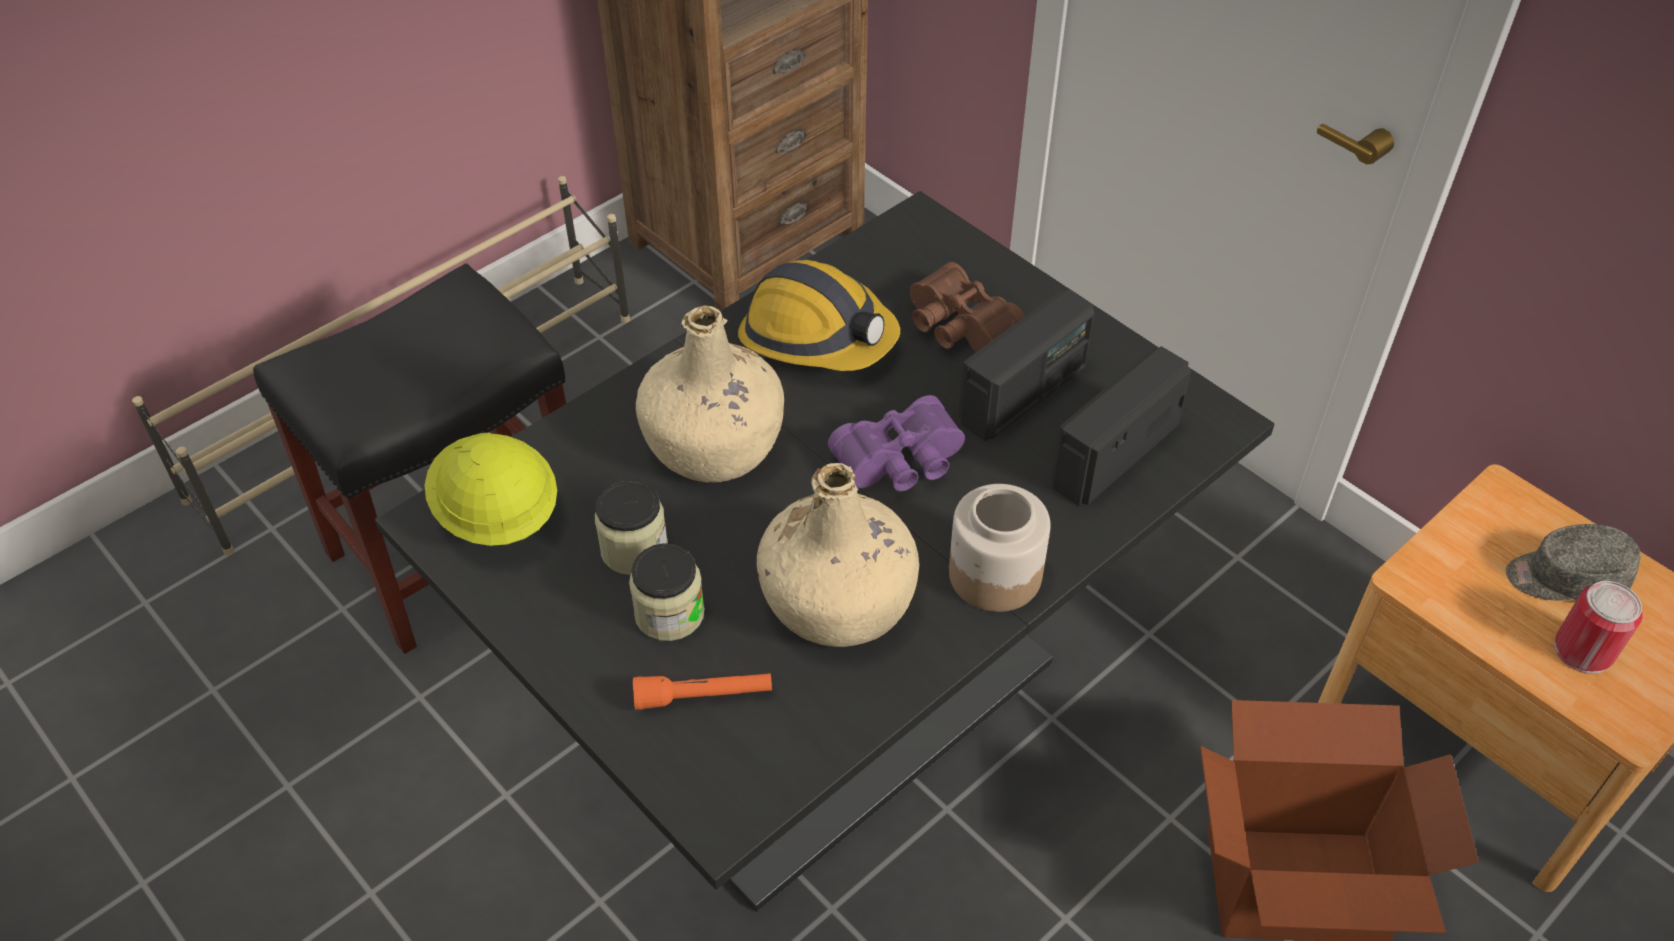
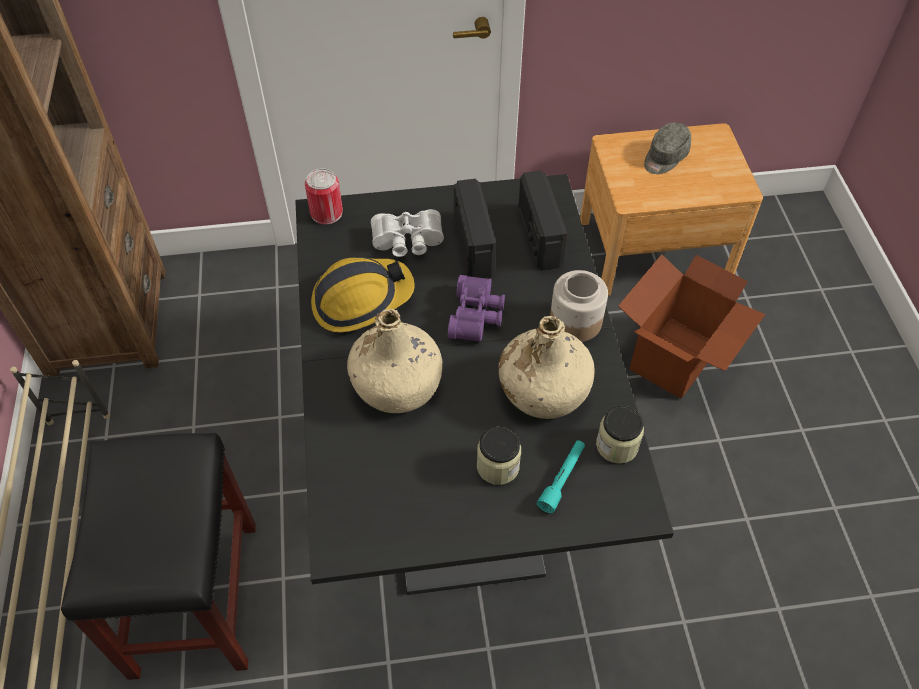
camera: 55 degrees left, 5 degrees up
(496, 514) = (361, 513): yellow hard hat -> none
(634, 549) = (442, 459): jar -> jar (617, 445)
(704, 696) = (562, 479): orange flashlight -> turquoise flashlight
(957, 327) = (408, 242): brown binoculars -> white binoculars
(1583, 650) = (701, 177): can -> can (326, 213)

